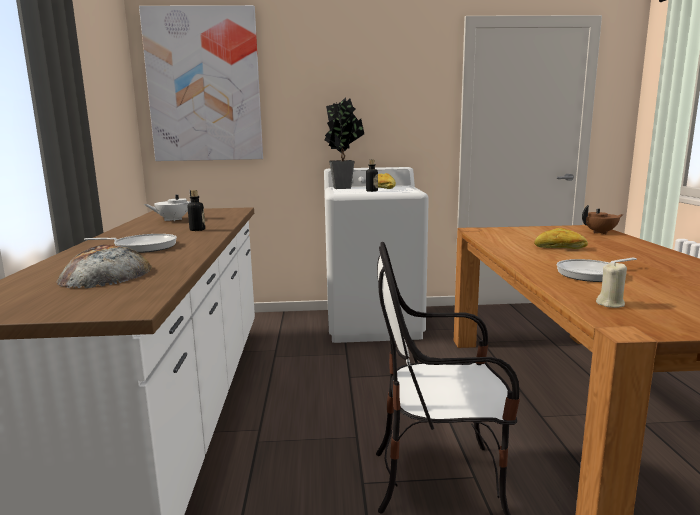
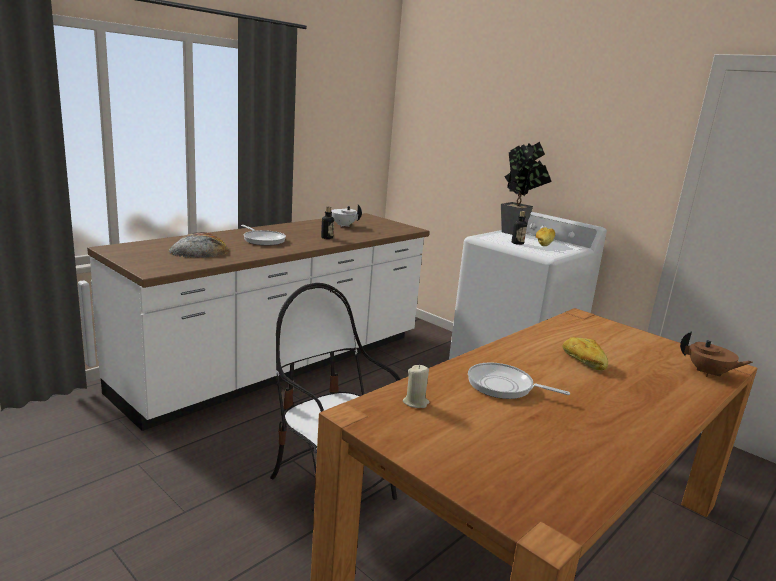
camera: 45 degrees right, 5 degrees up
(204, 86) = (439, 111): picture -> none

